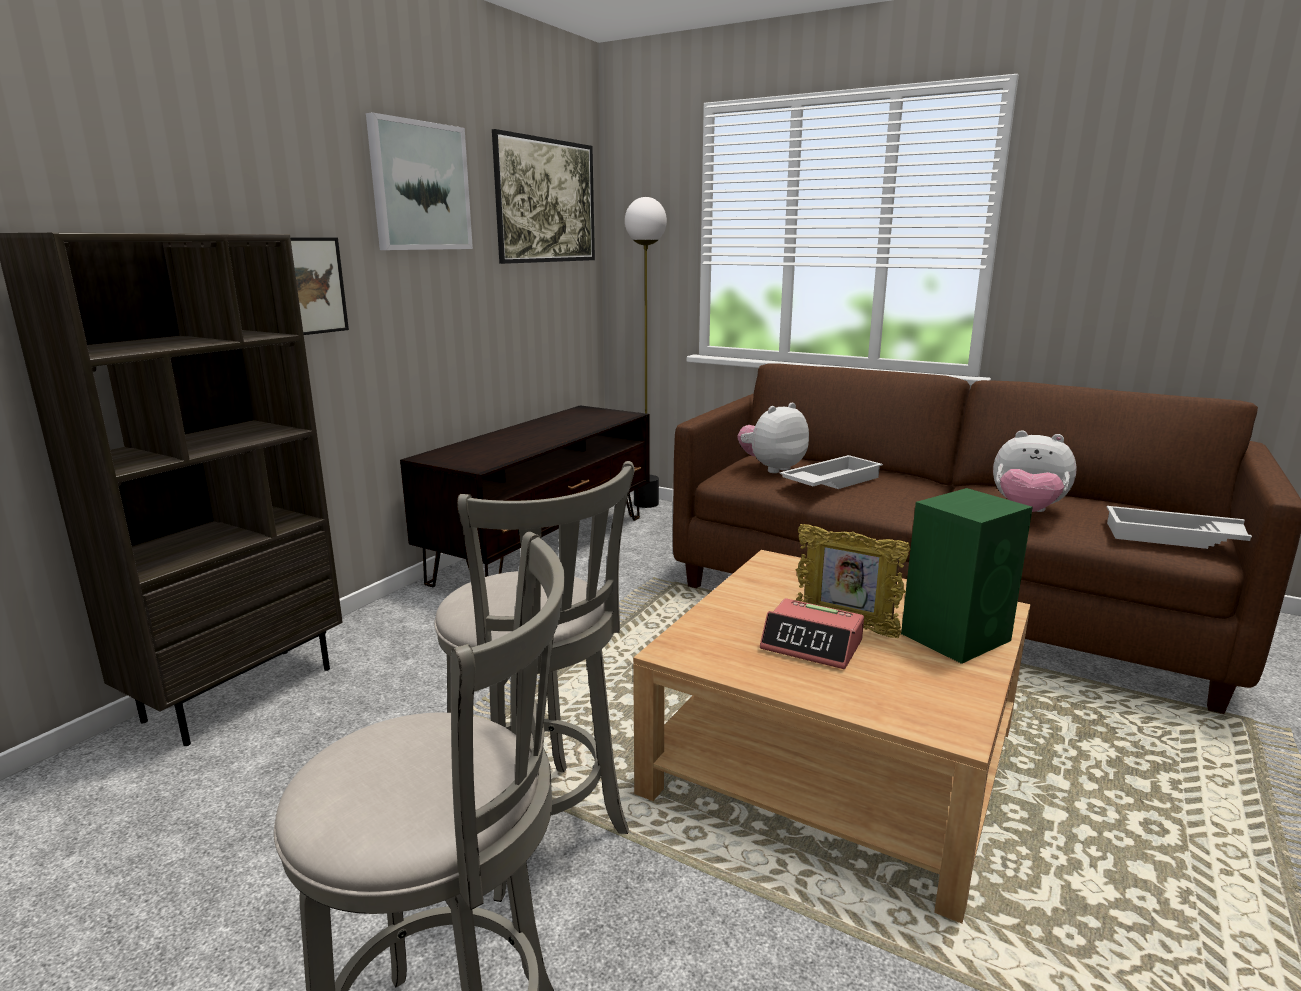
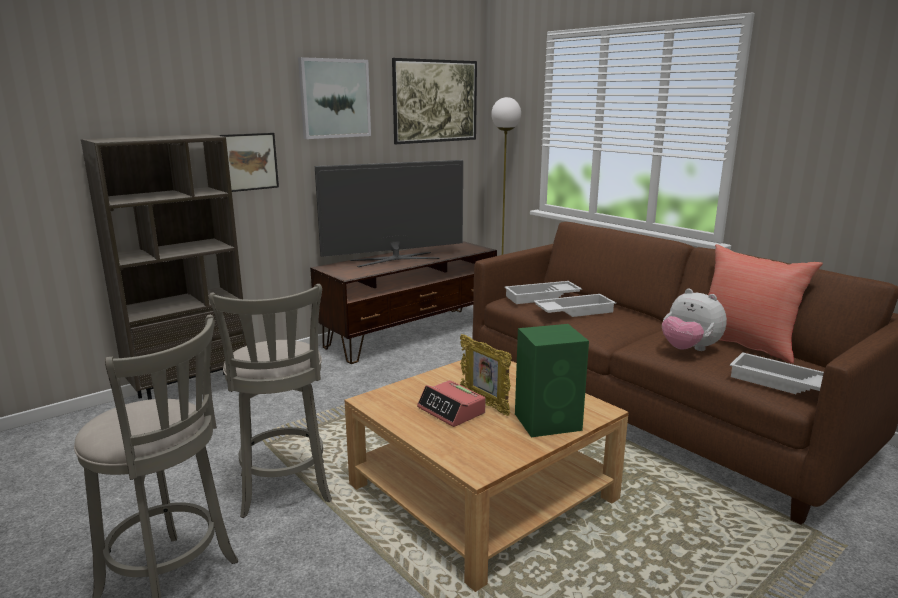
camera: 20 degrees right, 0 degrees up
(522, 437) = (395, 259): none -> television
(772, 468) = (542, 297): plush toy -> white tray
(1070, 496) = (743, 343): none -> red pillow

